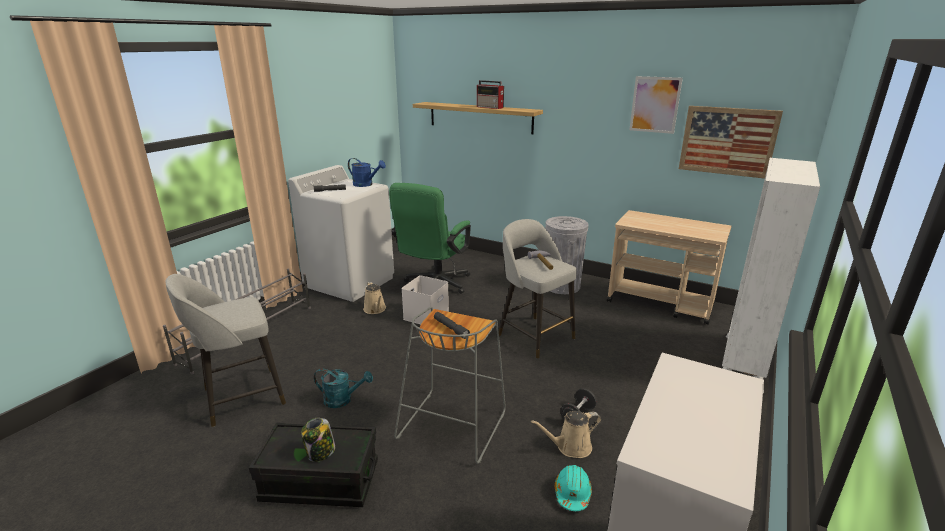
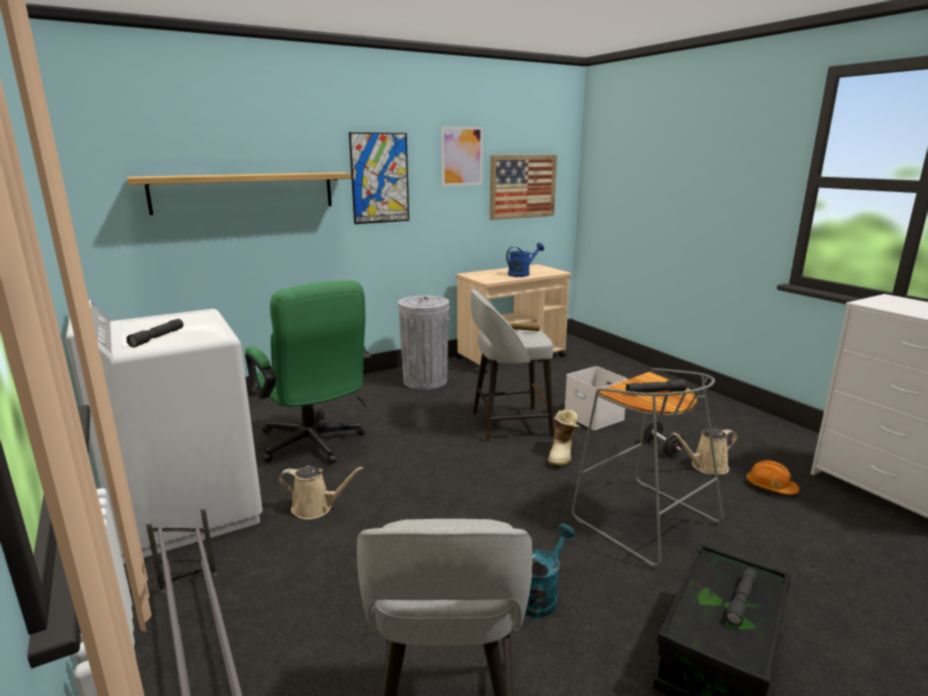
camera: 60 degrees left, 5 degrees down
(320, 452) = (741, 601): jar -> grey flashlight
(366, 184) = (184, 316): blue watering can -> blue watering can (522, 274)
(426, 316) = (388, 473): white storage box -> white storage box (595, 417)
(490, 107) = (273, 174): radio -> none
(512, 369) = (562, 455): none -> boot
(570, 447) = (706, 467): beige watering can -> beige watering can turned 60 degrees clockwise
(572, 493) = (770, 486): turquoise hard hat -> orange hard hat
(573, 117) = (380, 178): none -> picture
(742, 362) = (626, 366): white bookcase -> none

